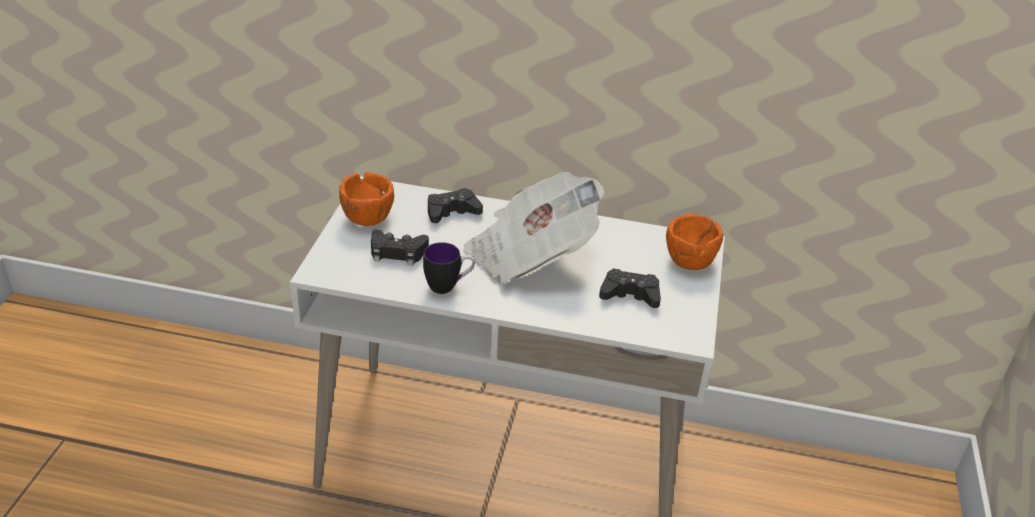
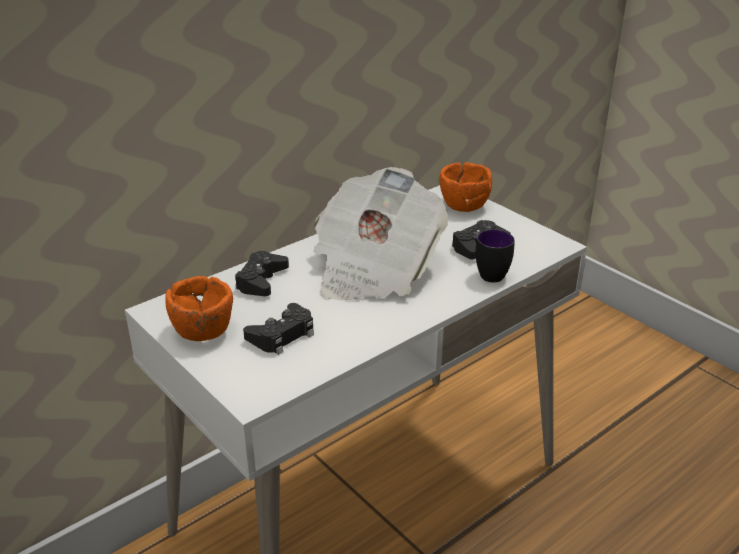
camera: 50 degrees left, 5 degrees down
(448, 286) = (368, 327): mug -> mug (494, 273)

